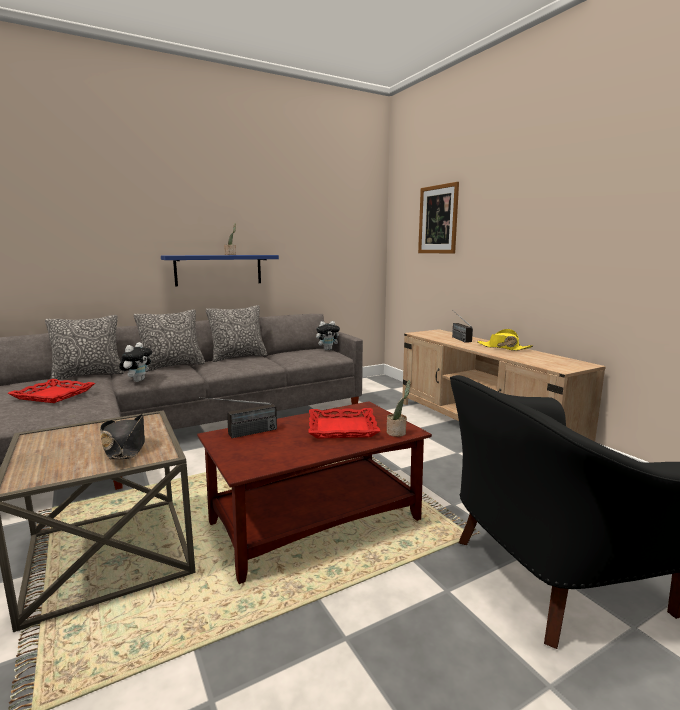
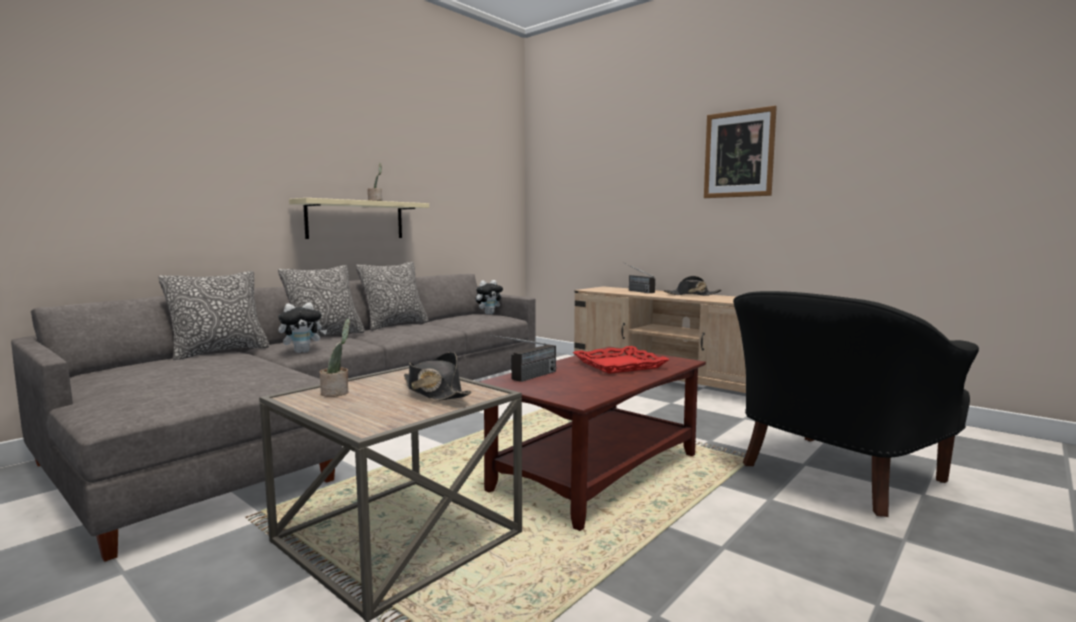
camera: 20 degrees left, 5 degrees down
(53, 395) = (215, 370): red tray -> none
(138, 380) = (302, 351): plush toy -> plush toy turned 60 degrees clockwise
(219, 270) = (355, 220): blue shelf -> beige shelf
(397, 432) = (675, 363): potted plant -> potted plant (337, 393)
(438, 219) = (595, 169): picture -> picture (739, 154)
(503, 348) = (691, 295): yellow hat -> black hat

